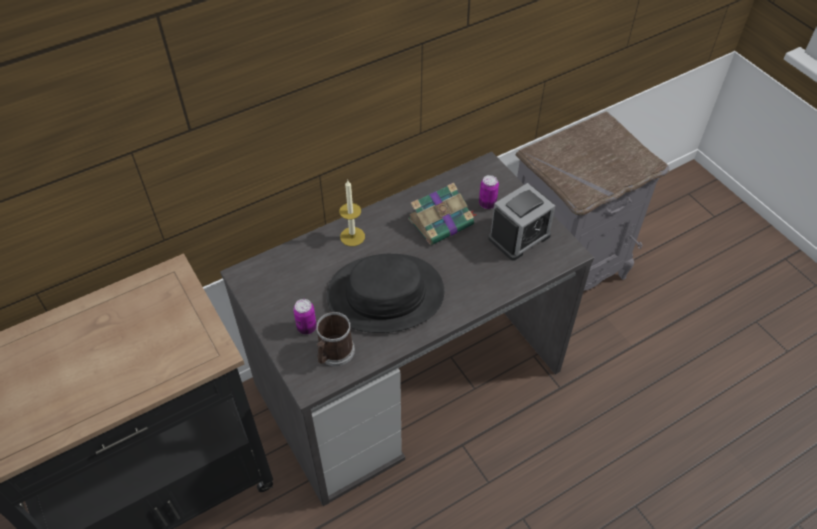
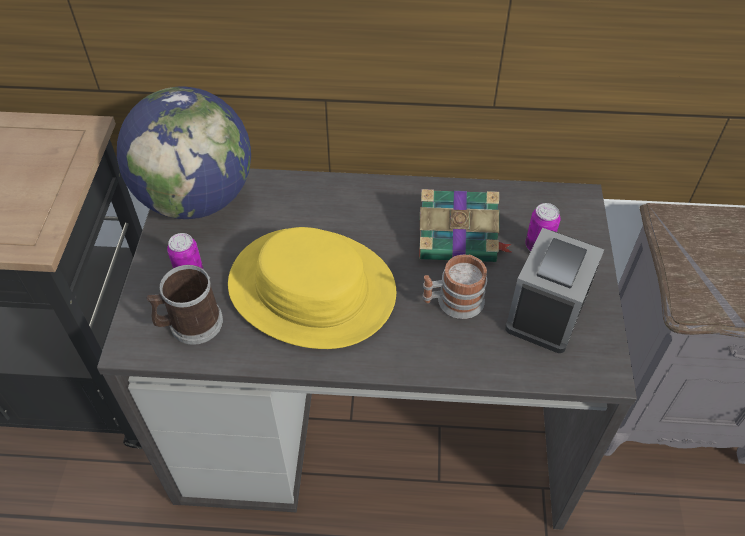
camera: 35 degrees right, 0 degrees up
(264, 280) = (197, 198): none -> globe
(352, 236) = (335, 200): candle -> none
(385, 295) = (311, 289): black hat -> yellow hat
(468, 259) = (452, 302): none -> mug
(519, 237) = (546, 311): alarm clock -> alarm clock turned 120 degrees clockwise

